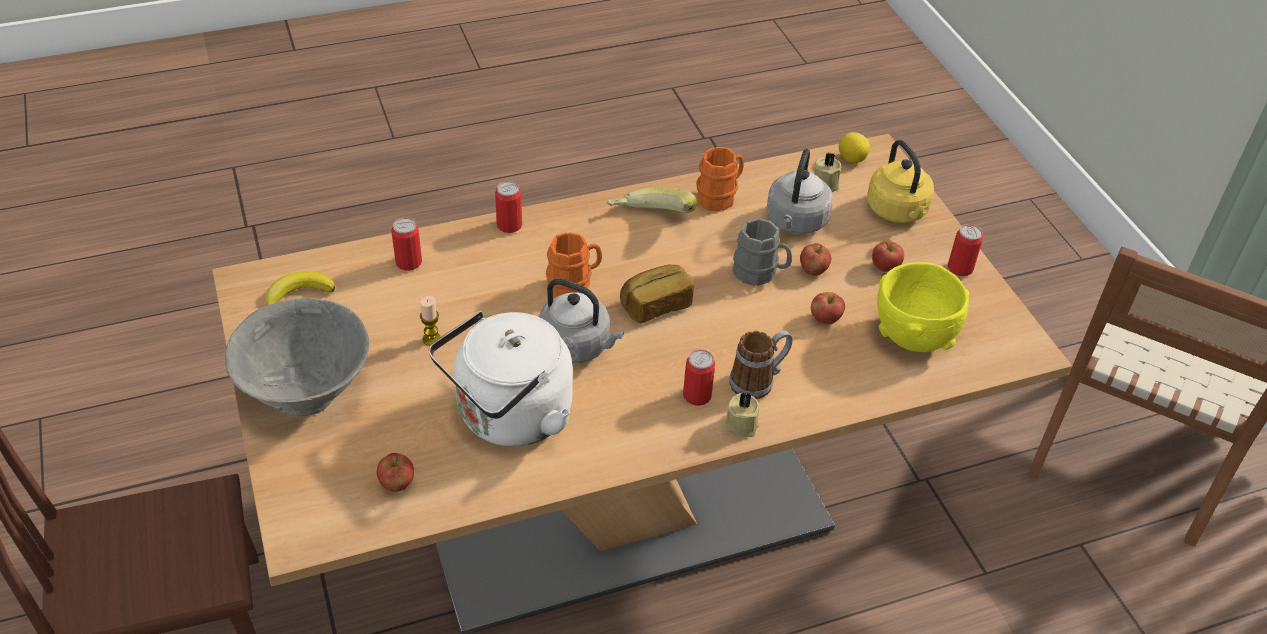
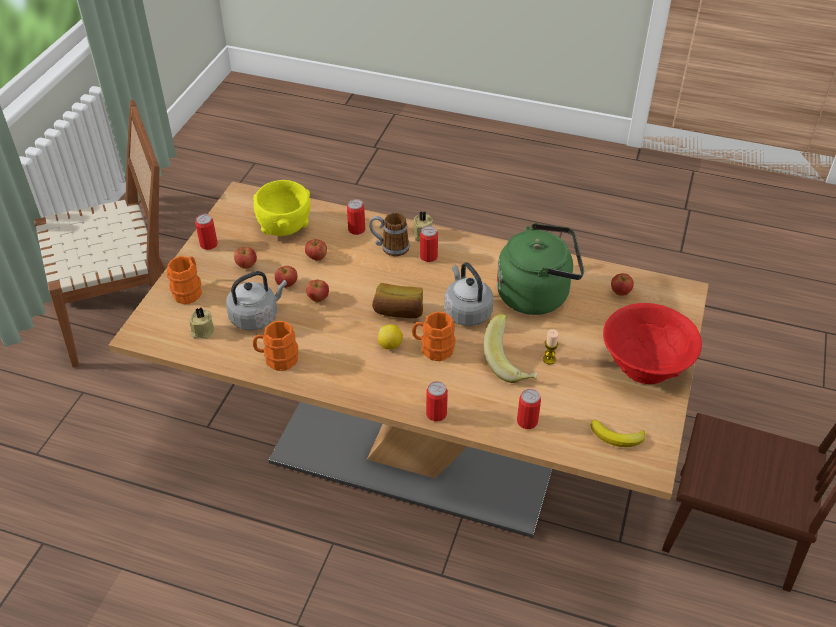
camera: 140 degrees left, 0 degrees up
(306, 390) = (644, 366): grey bowl -> red bowl
(509, 417) = (537, 294): white kettle -> green kettle
(650, 221) = (342, 365): banana -> banana (511, 363)
(760, 273) = (318, 298): grey mug -> apple
(828, 383) = (356, 229): none -> can
(851, 159) = (161, 338): lemon -> lemon (390, 345)
(898, 212) = (189, 290): yellow kettle -> orange mug

